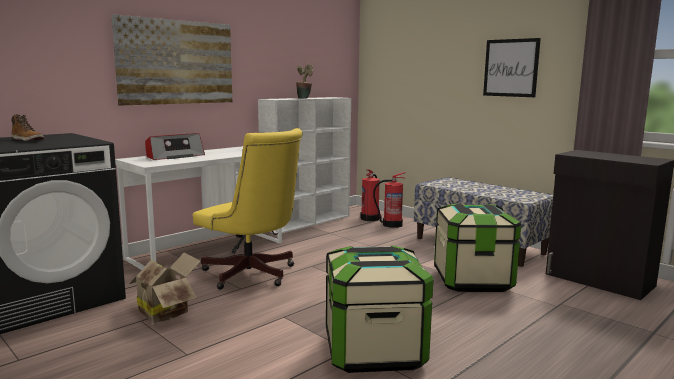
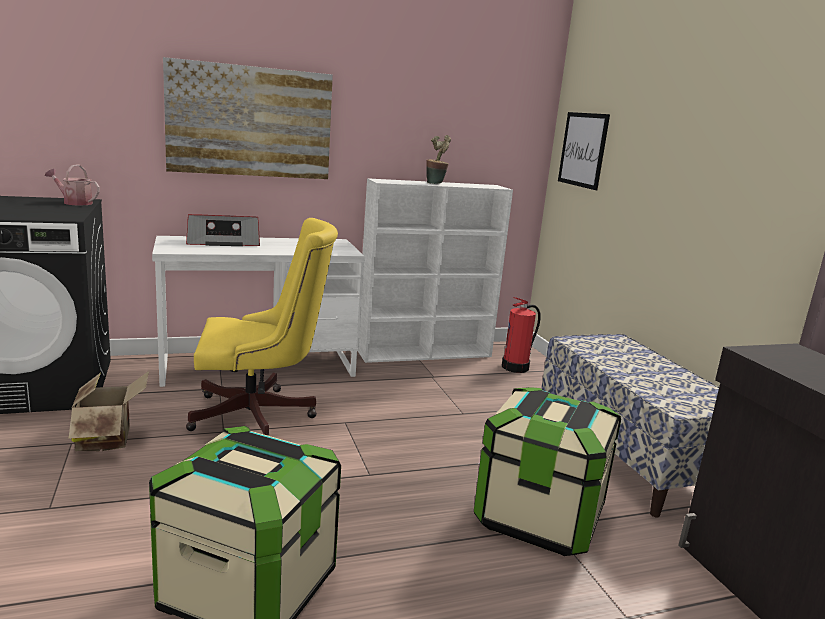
camera: 25 degrees right, 5 degrees up
(28, 140) = (22, 204): boot -> none
(62, 136) = (74, 202): none -> watering can
(252, 275) = (260, 416): yellow office chair -> yellow office chair turned 75 degrees counterclockwise
(391, 225) = (534, 385): fire extinguisher -> none
(511, 68) = (738, 173): picture -> picture (583, 150)

